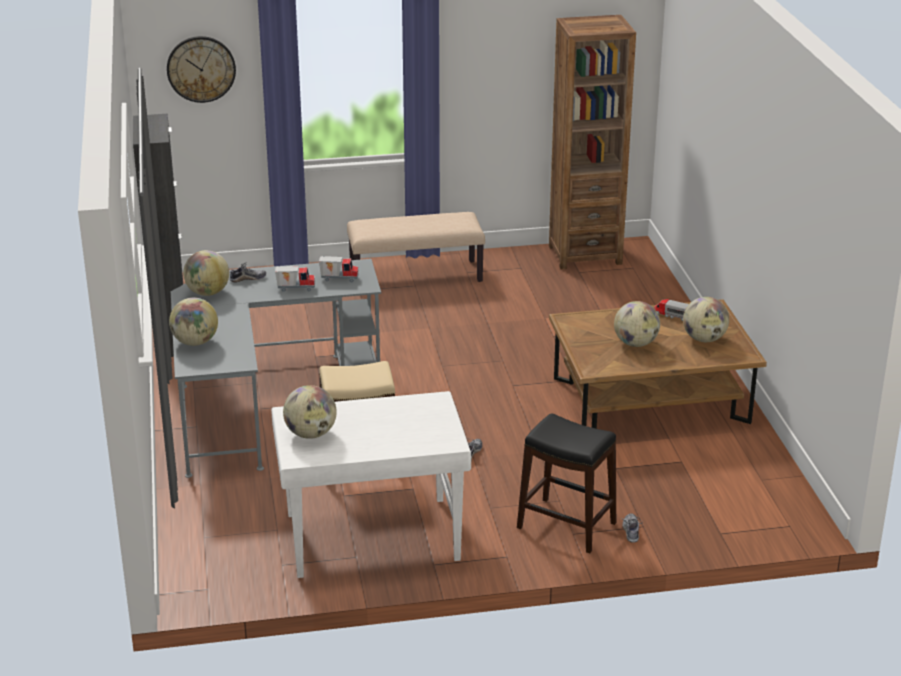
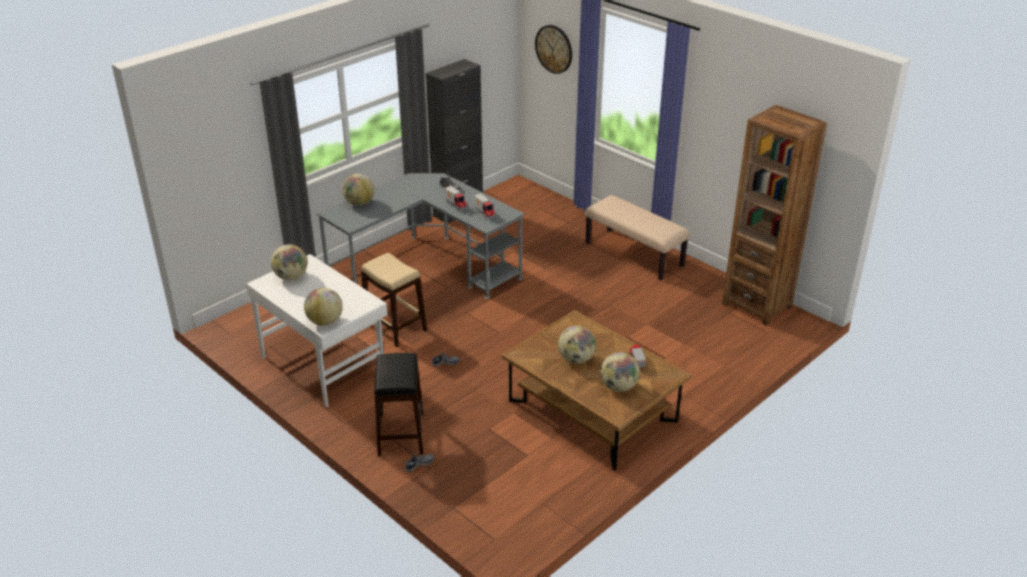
camera: 55 degrees right, 5 degrees up
(207, 293) = (419, 183): globe -> globe (325, 321)

